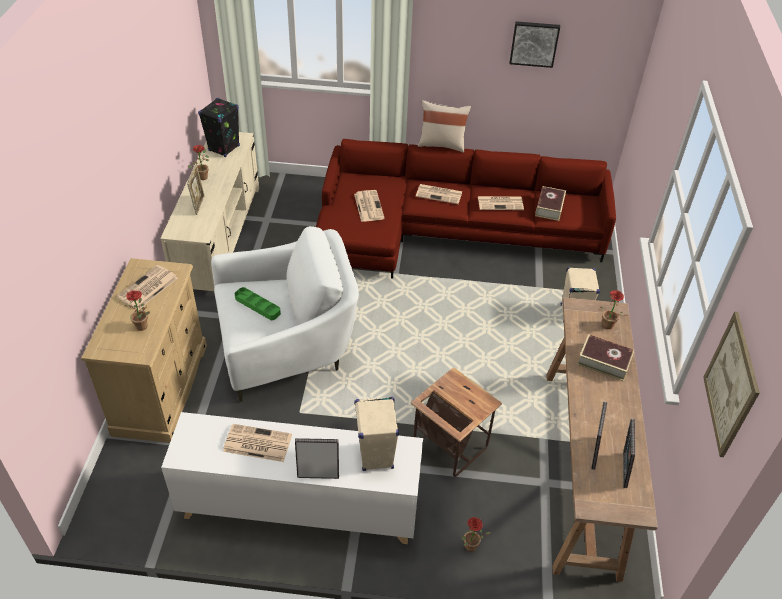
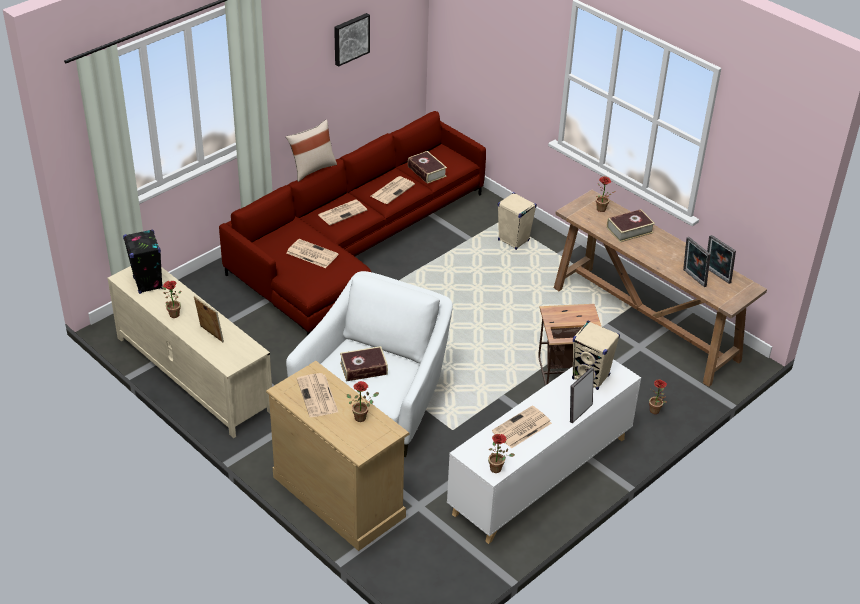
camera: 50 degrees left, 5 degrees down
(186, 457) = (498, 469): none -> potted plant
(257, 306) = (363, 368): green tray -> book
(731, 384) = (765, 166): picture -> none

